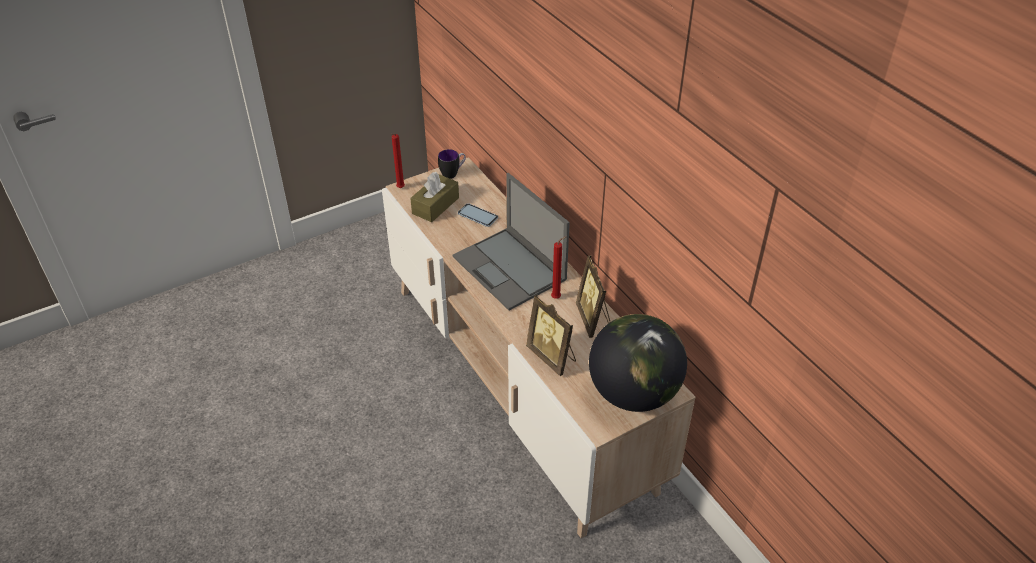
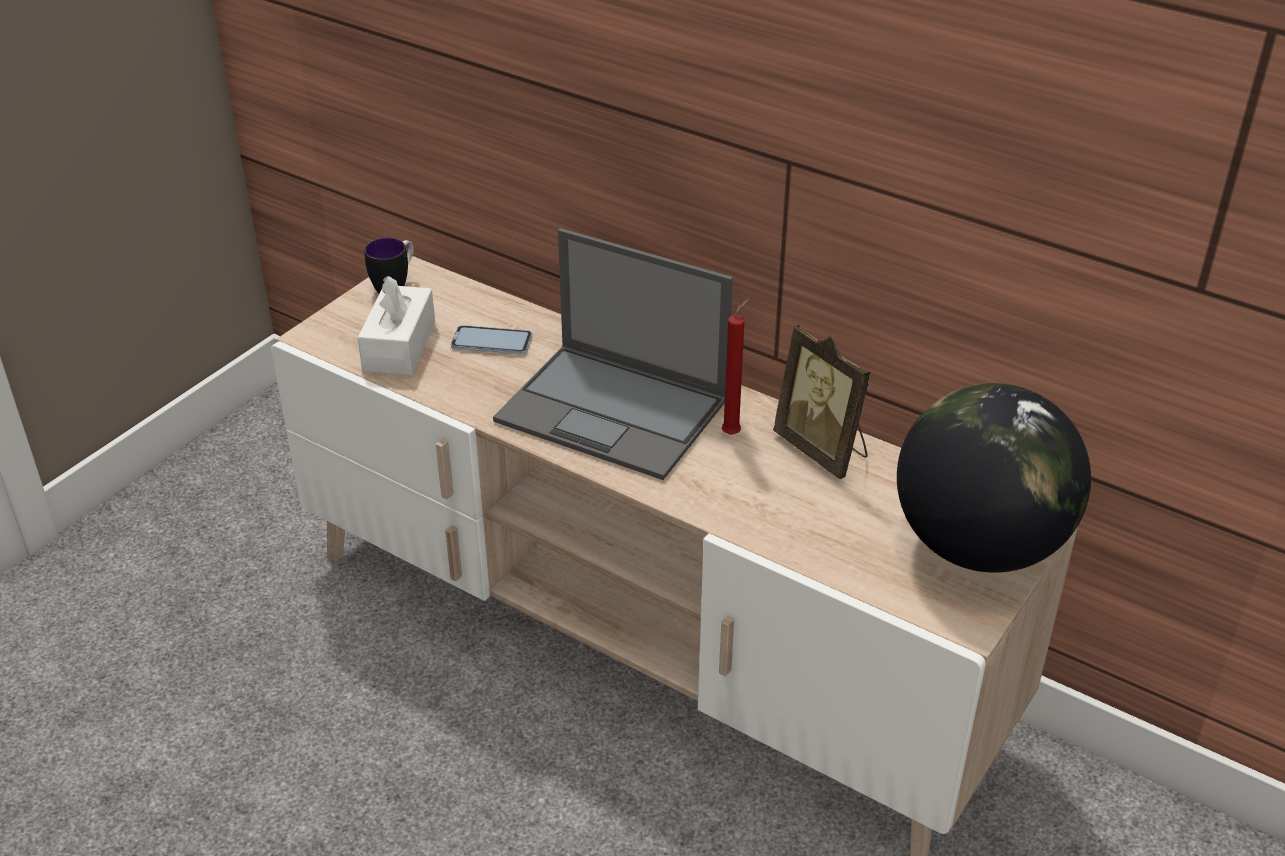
camera: 25 degrees left, 5 degrees down
(400, 189) = (309, 336): red candle -> none
(435, 205) = (399, 346): brown tissue box -> white tissue box
(552, 357) = (798, 532): picture frame -> none

